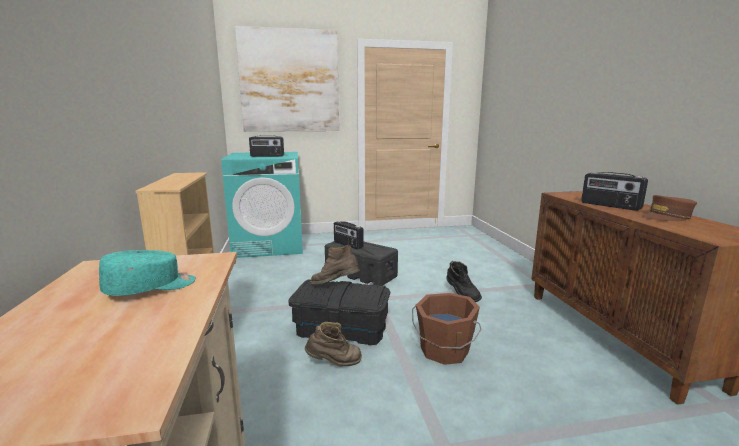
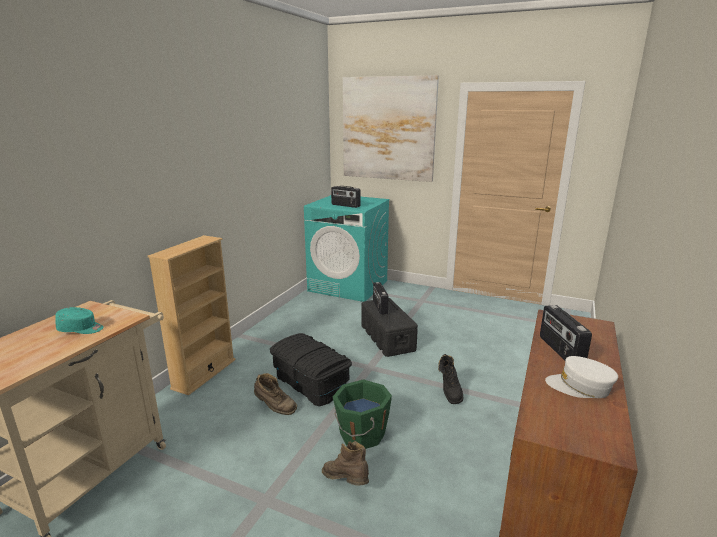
camera: 35 degrees right, 5 degrees up
(335, 285) = (309, 345): brown boot -> brown boot (346, 483)
(444, 351) = (361, 434): brown bucket -> green bucket
(667, 217) = (580, 387): brown cap -> white cap

